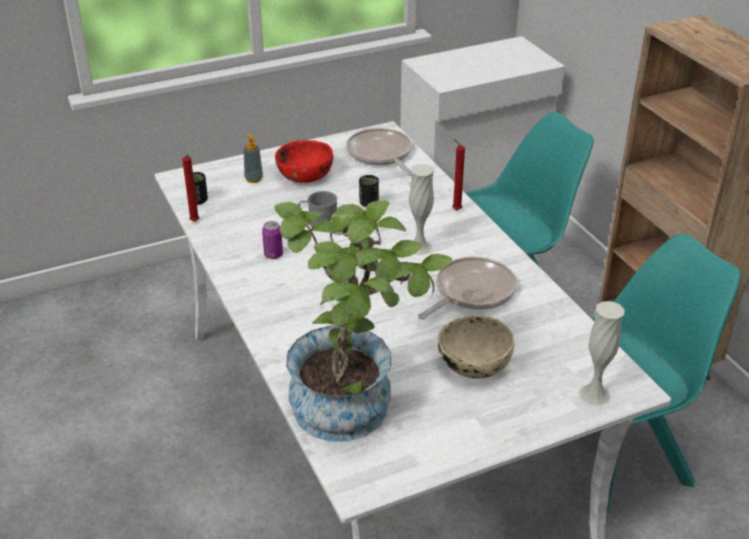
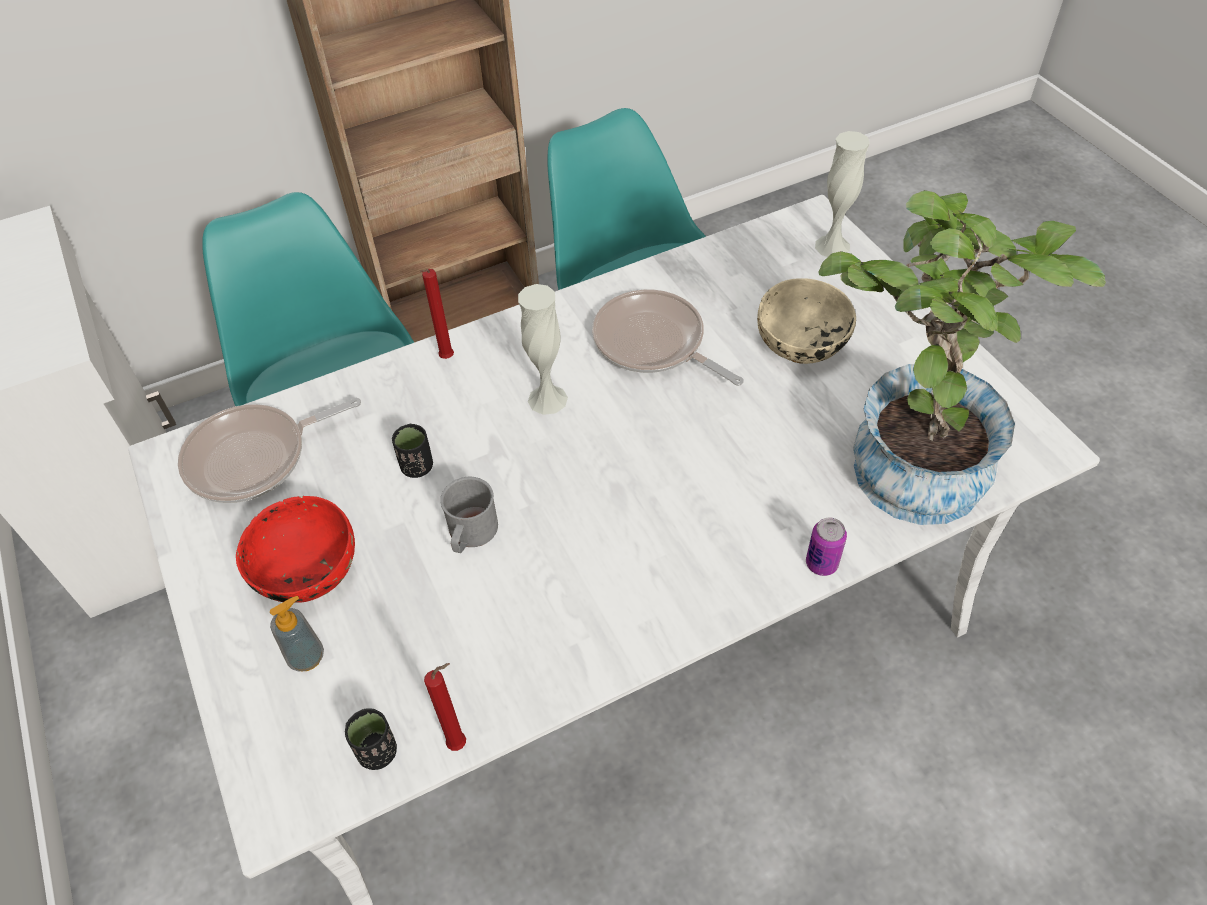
camera: 90 degrees left, 15 degrees up
(273, 255) = (570, 591): can -> can (821, 563)

